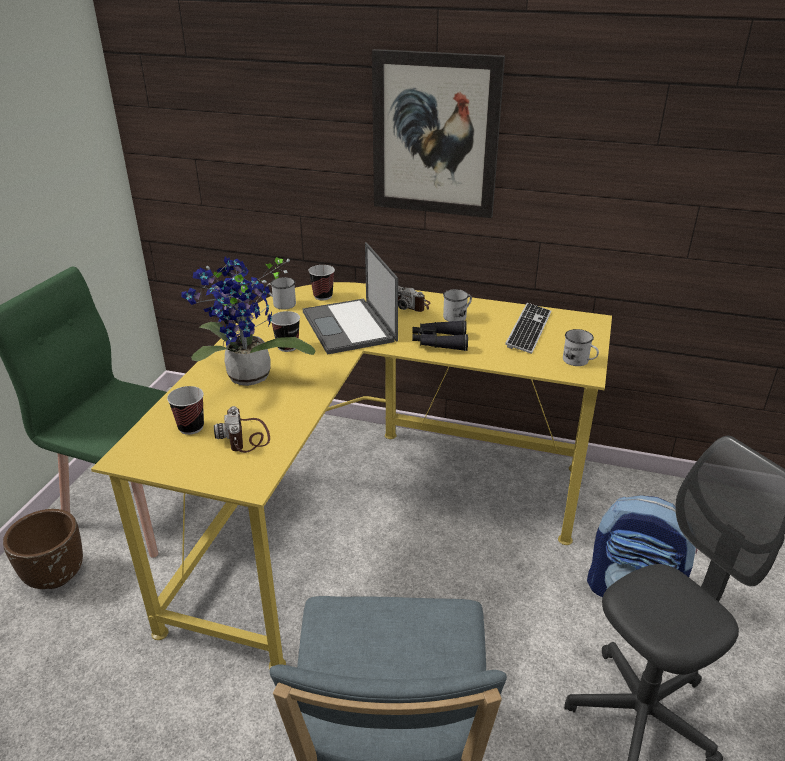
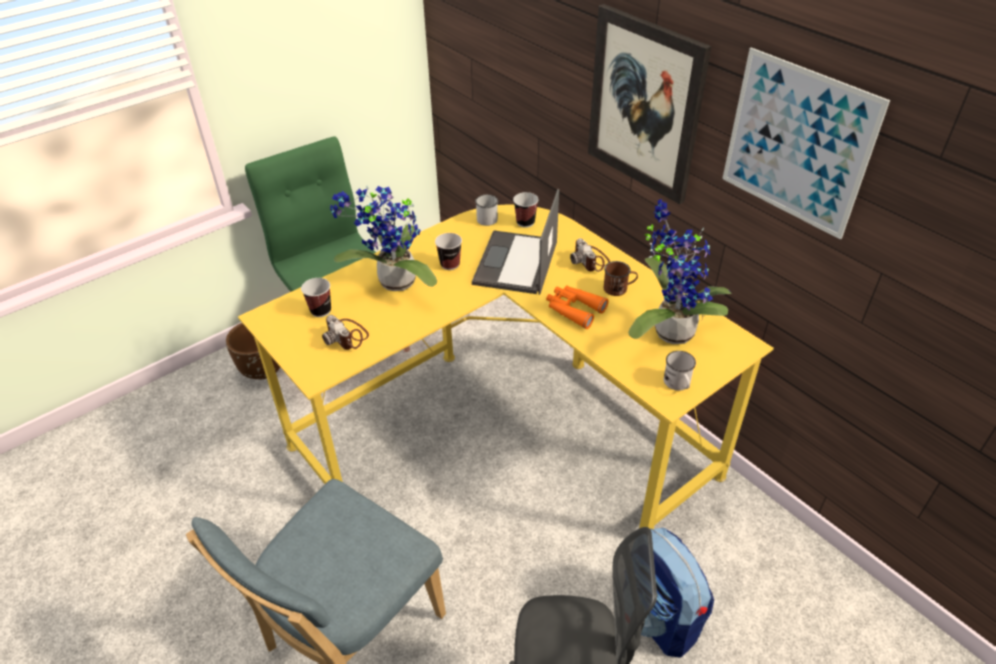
camera: 35 degrees right, 10 degrees up
(246, 437) = (347, 336): camera -> camera turned 60 degrees counterclockwise
(439, 342) = (573, 310): black binoculars -> orange binoculars
(457, 316) = (619, 288): white mug -> brown mug
(528, 329) = (669, 330): keyboard -> potted plant
(605, 118) = (796, 144): none -> picture

